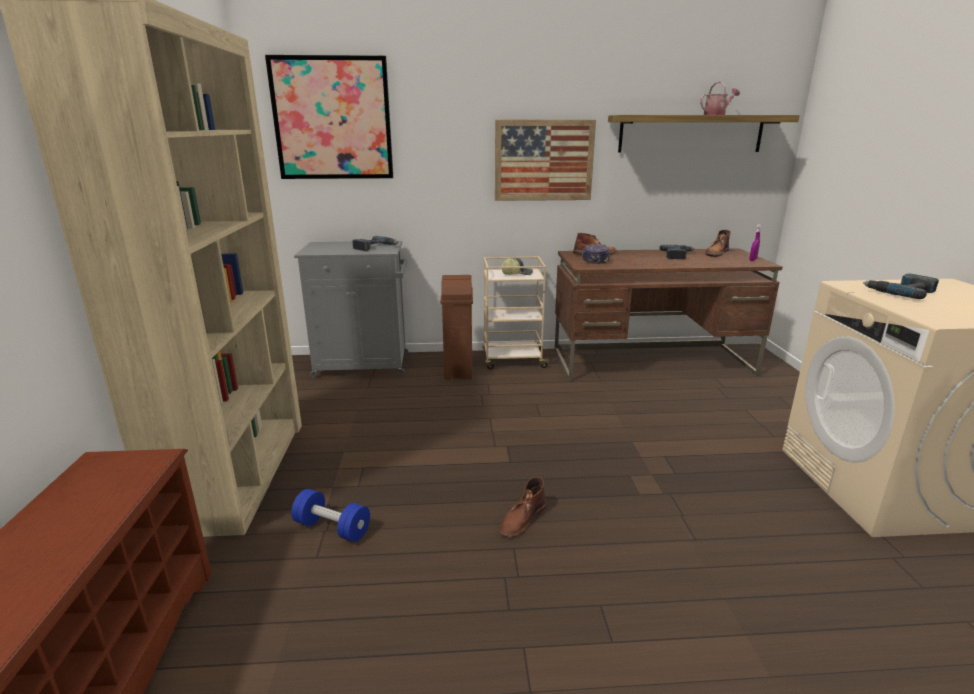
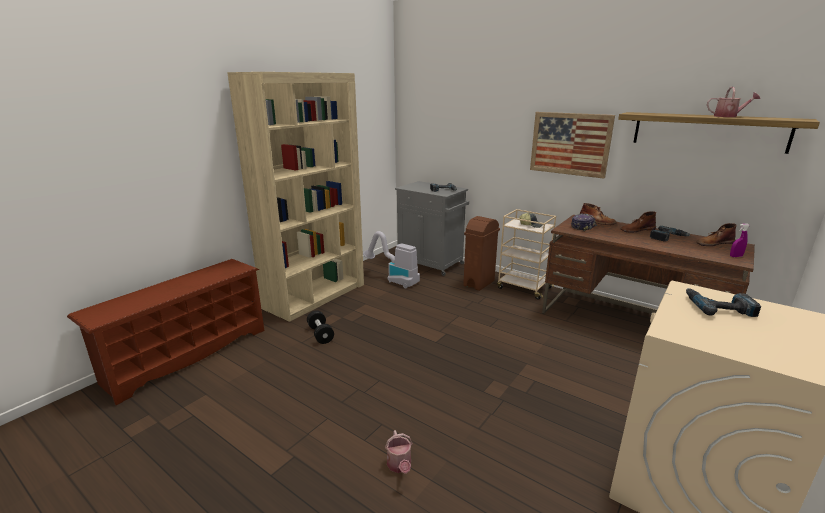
camera: 40 degrees right, 0 degrees up
(332, 119) = (438, 107): picture -> none
(332, 528) = (320, 334): blue dumbbell -> black dumbbell
(339, 402) = (394, 279): none -> vacuum cleaner
(522, 519) = (401, 370): brown boot -> brown boot (637, 229)
(695, 643) = (399, 466): none -> watering can

